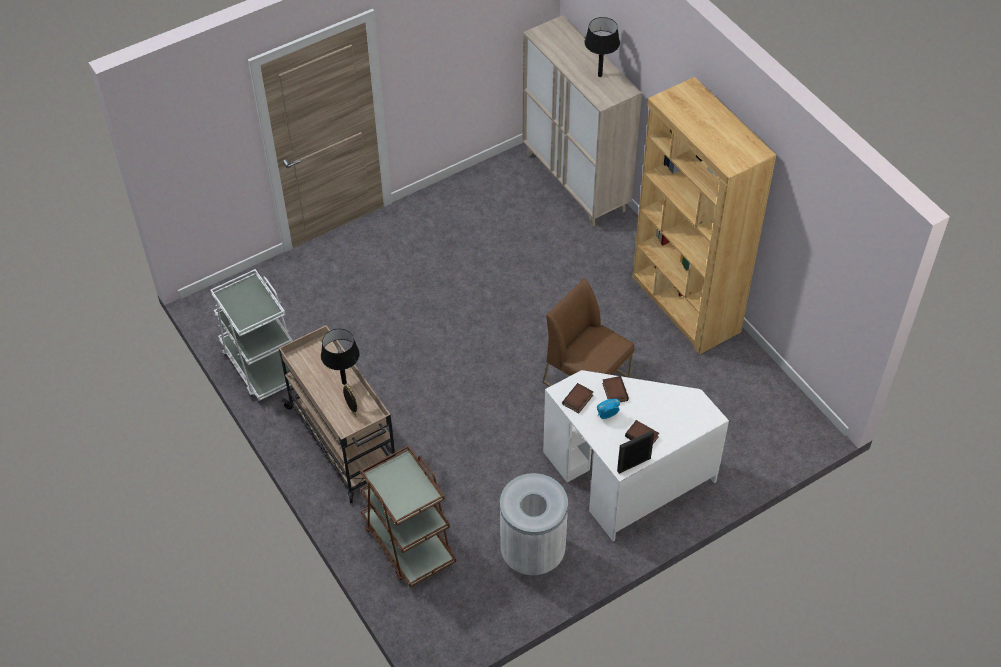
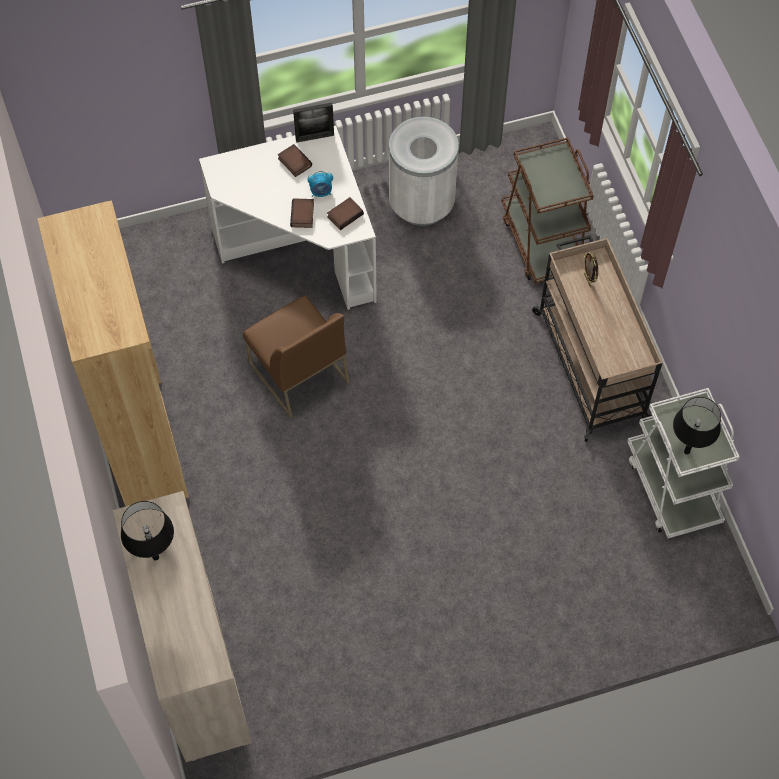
camera: 165 degrees left, 10 degrees up
(344, 382) = (591, 317): black table lamp -> black table lamp (687, 451)

